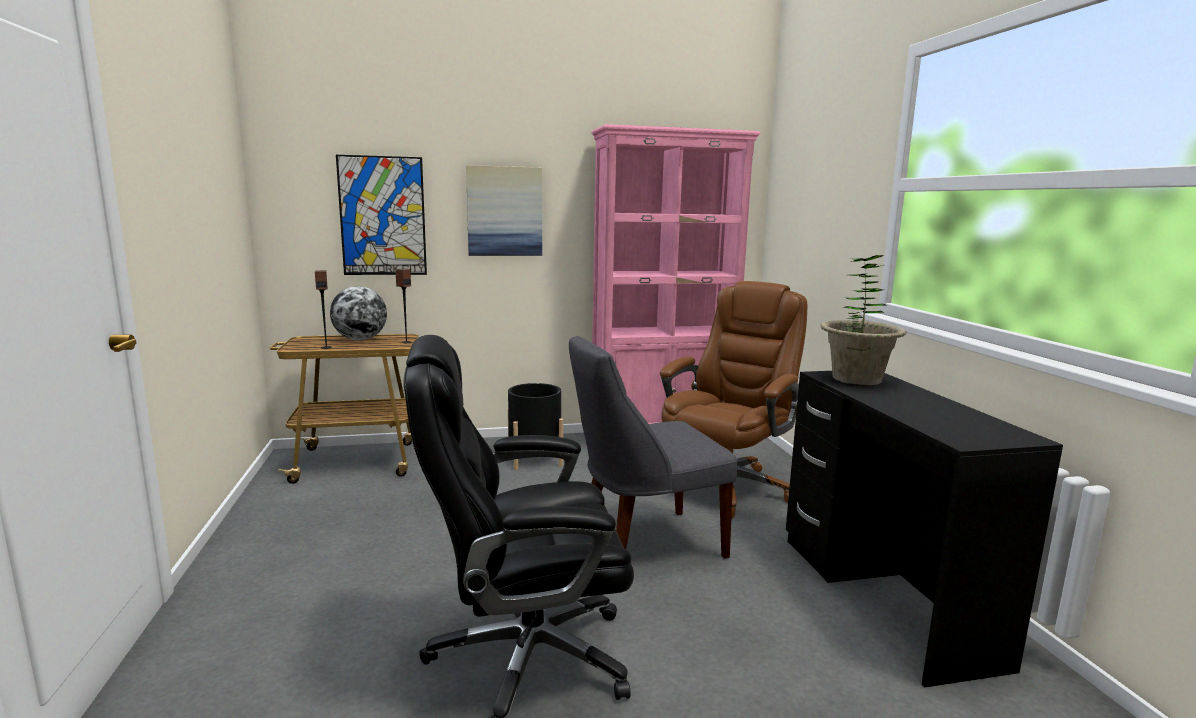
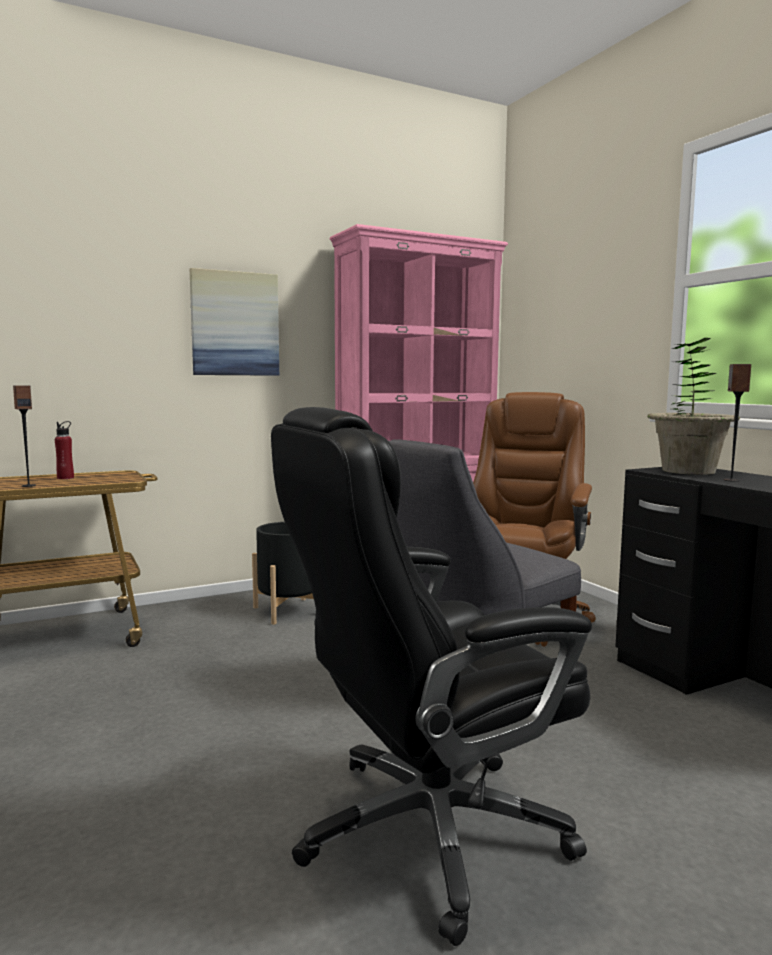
camera: 15 degrees left, 5 degrees down
(360, 339) = (65, 478): globe -> red bottle
(382, 216) = (87, 326): picture -> none
(406, 342) = (131, 477): speaker -> speaker (731, 480)

